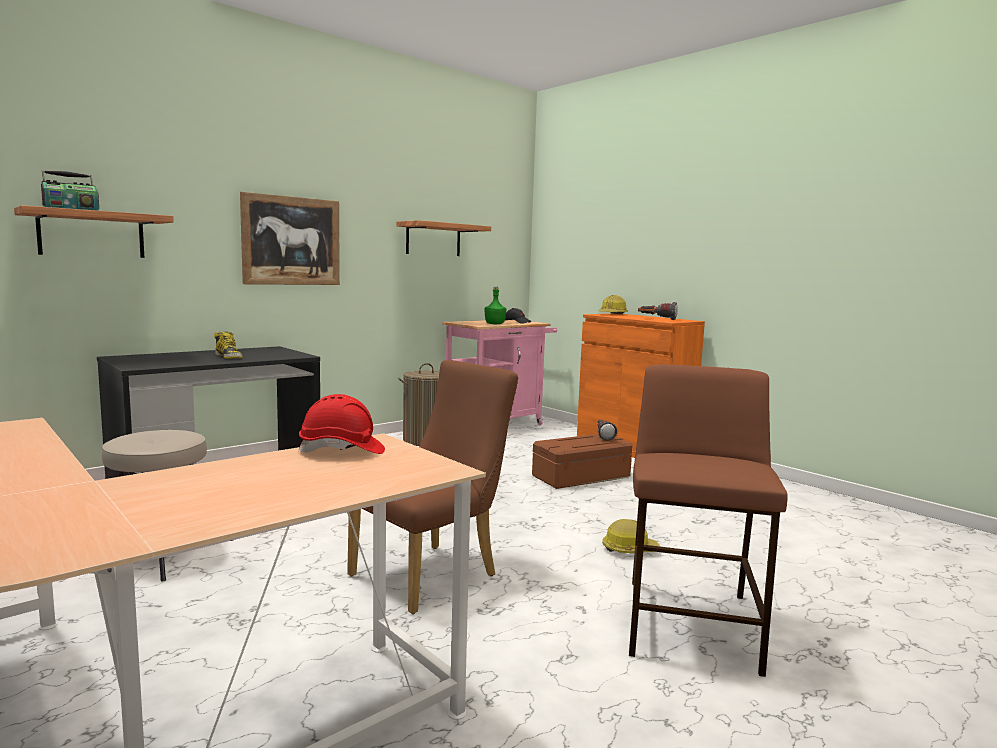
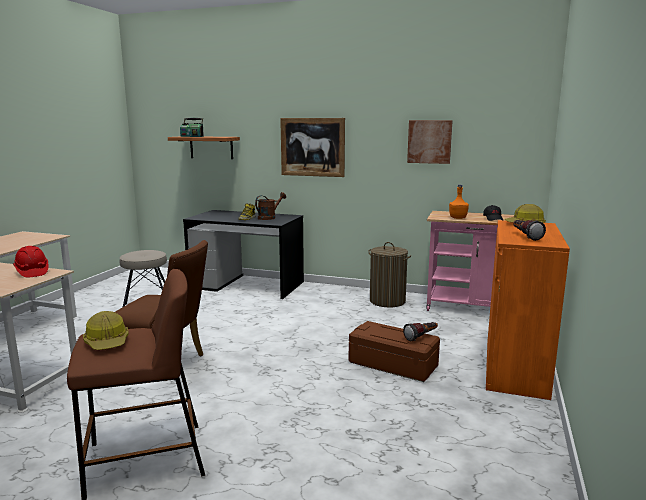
camera: 60 degrees right, 5 degrees up
(254, 352) = (269, 217): none -> brown watering can
(433, 239) = (429, 141): shelf -> picture
(495, 324) = (458, 218): green bottle -> orange bottle
(629, 549) = (256, 413): hard hat -> hard hat (107, 342)

